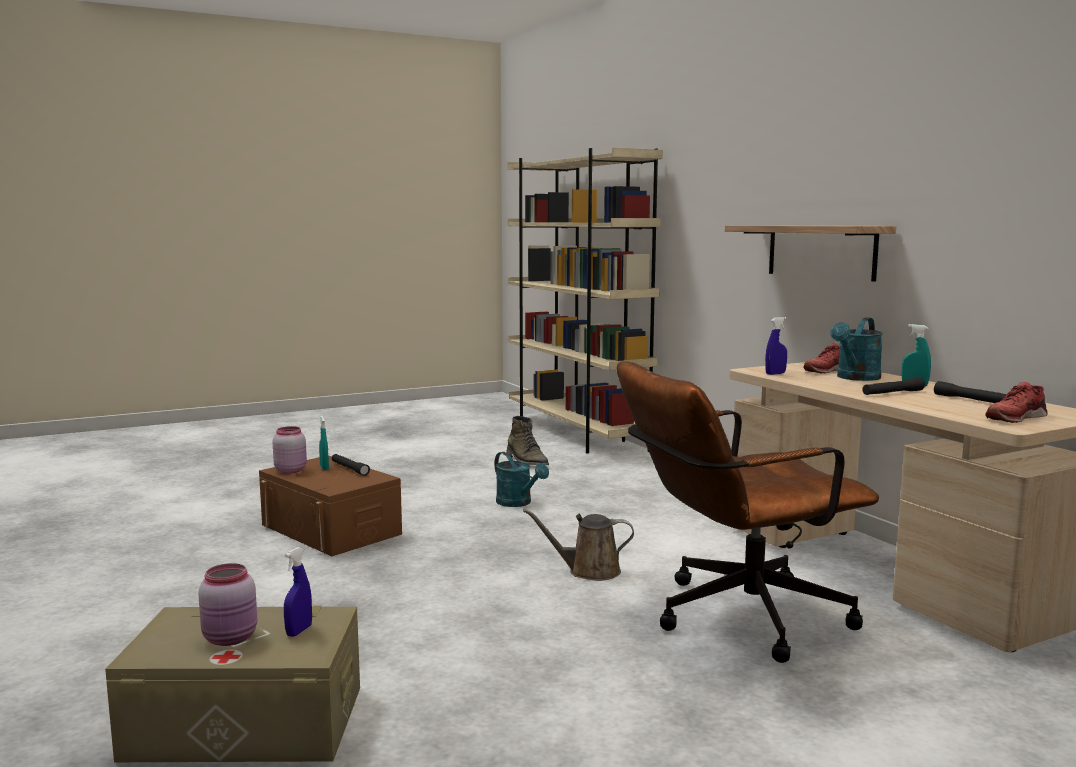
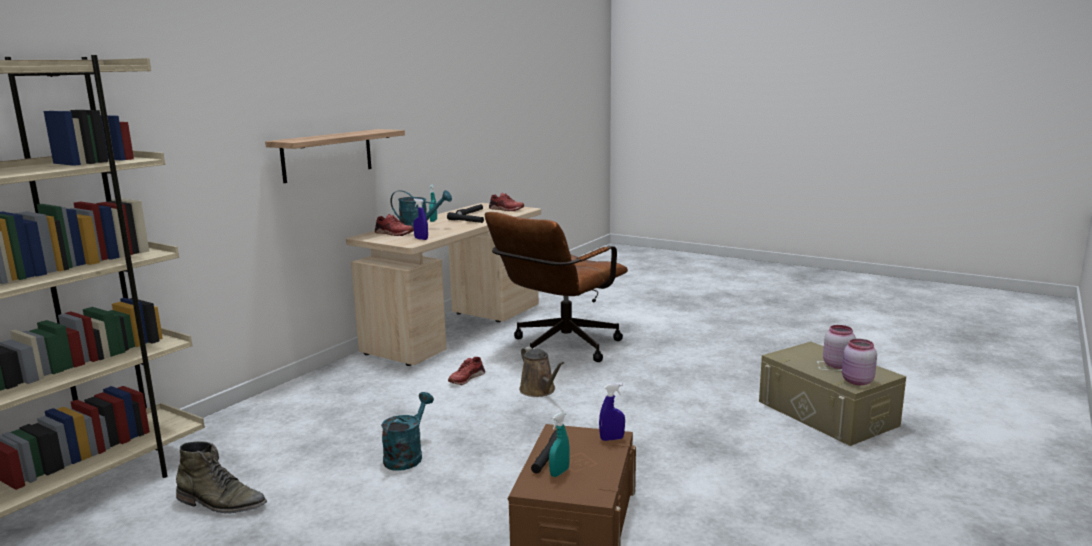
camera: 120 degrees left, 5 degrees up
(290, 470) = (592, 485): pink jar -> pink jar (856, 381)
(299, 631) = (803, 356): blue spray bottle -> blue spray bottle (612, 439)
(527, 461) = (221, 503): green boot -> green boot turned 75 degrees clockwise
(672, 547) = (466, 378): none -> red shoe
(734, 618) = (559, 348): brown office chair -> brown office chair turned 90 degrees clockwise

